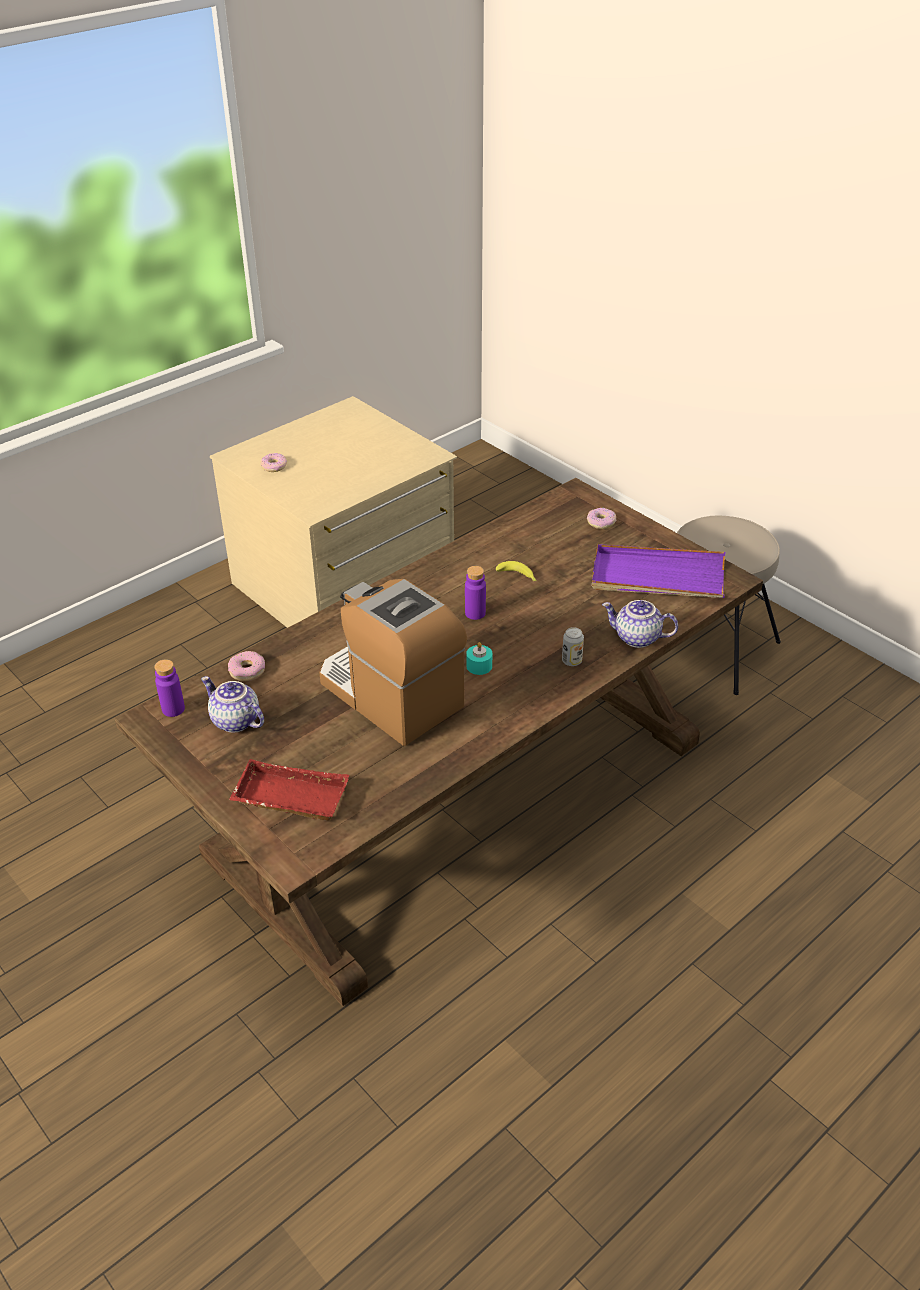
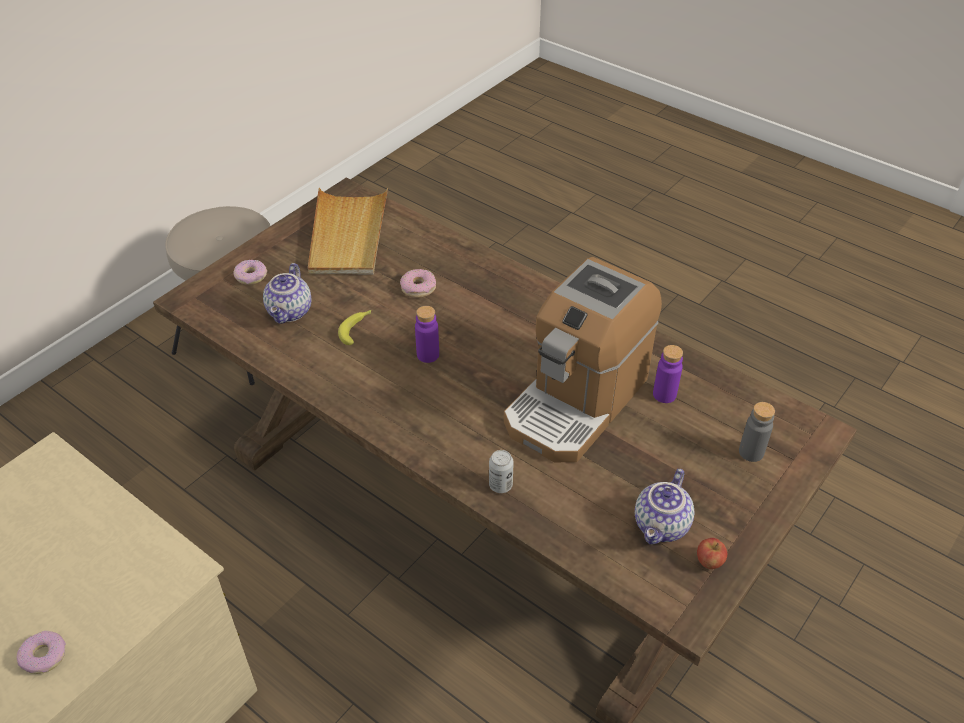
camera: 100 degrees left, 5 degrees up
(173, 709) = (664, 594): purple bottle -> purple bottle (664, 394)
(188, 741) = (709, 562): none -> apple
(247, 671) = (575, 537): donut -> donut (418, 288)
(288, 799) = (751, 452): red tray -> grey bottle
(479, 666) = (513, 342): turquoise candle -> none
(571, 661) = (490, 282): can -> can (500, 485)
(636, 638) = (447, 245): teapot -> teapot (291, 312)
(657, 577) = (348, 235): purple tray -> beige tray

